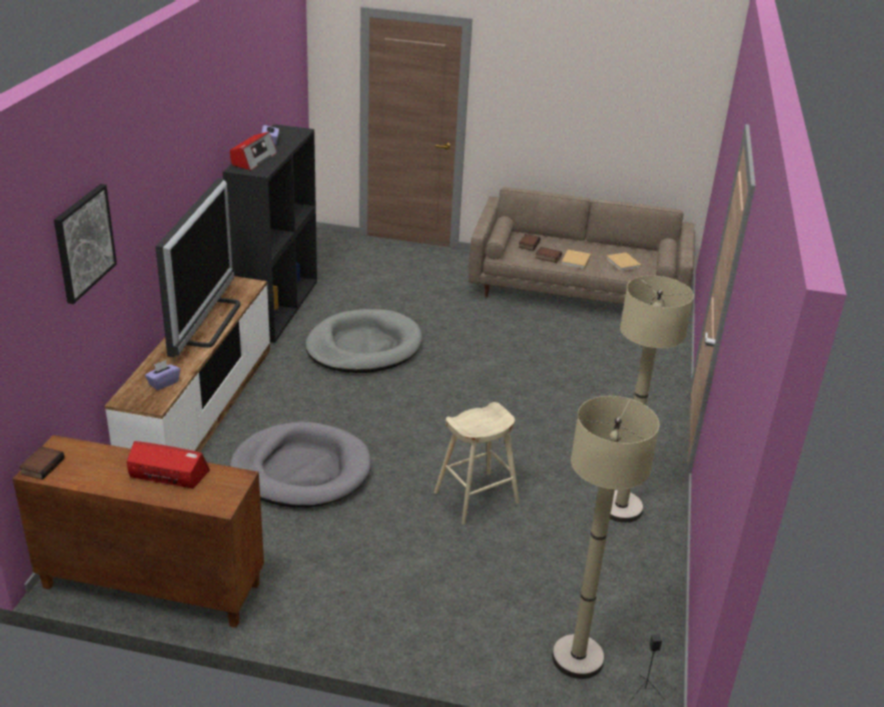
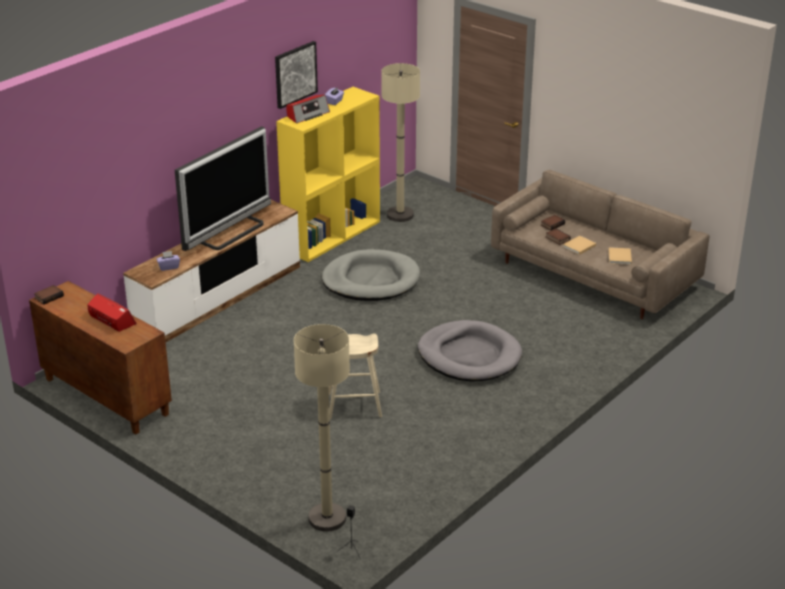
camera: 30 degrees right, 0 degrees up
(84, 242) = (114, 159): picture -> picture (295, 74)
(276, 307) = (332, 235): black bookcase -> yellow bookcase
(301, 470) = (251, 354): grey dog bed -> grey dog bed (469, 356)
(620, 508) = (453, 441): beige floor lamp -> beige floor lamp (400, 215)

